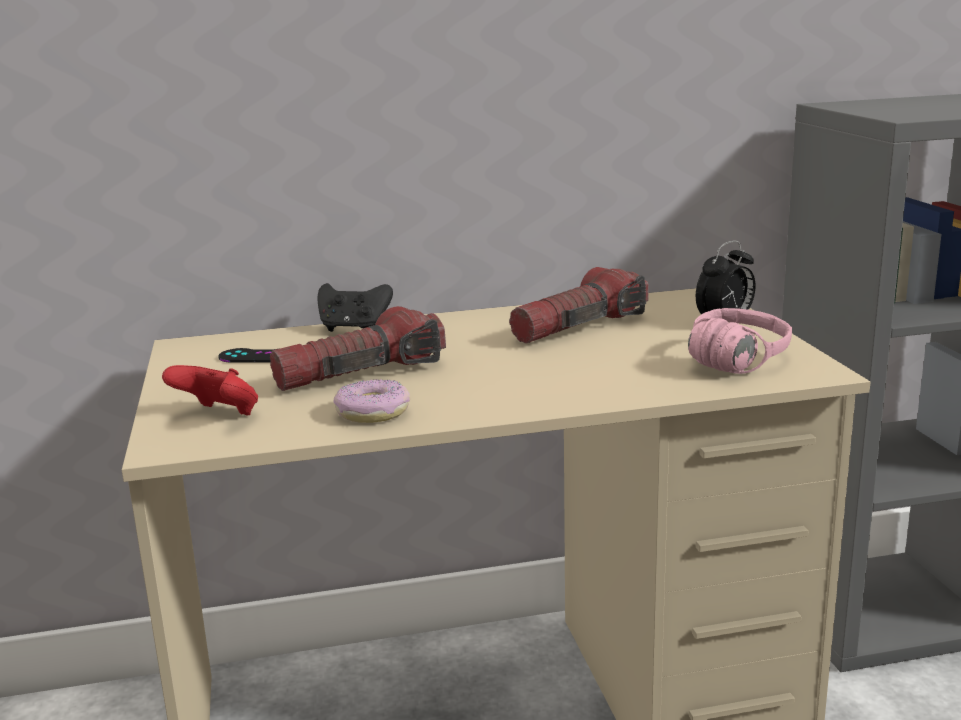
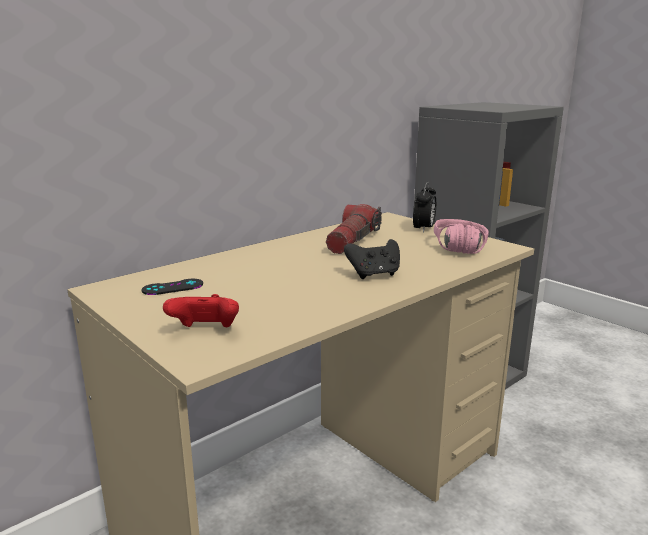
camera: 30 degrees left, 0 degrees up
(354, 329) = (214, 260): black game controller -> black game controller (374, 274)
(361, 374) = (264, 287): flashlight -> none
(372, 412) = (310, 309): donut -> none

